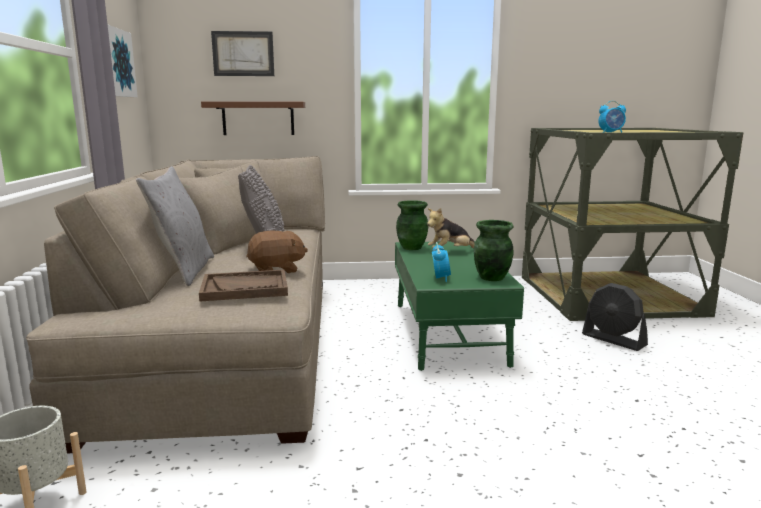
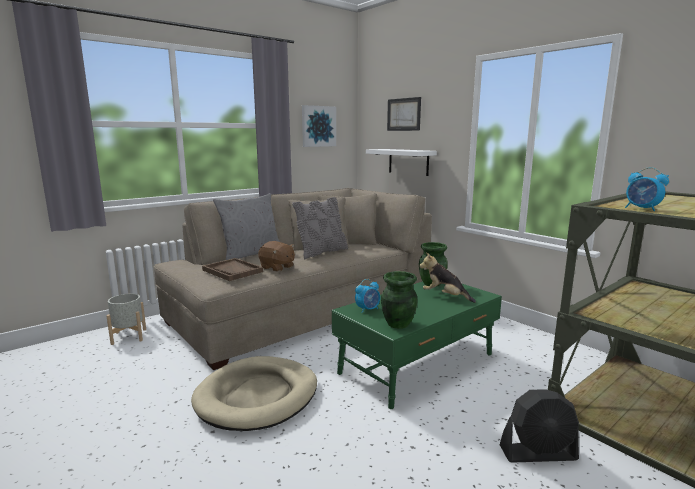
camera: 55 degrees right, 0 degrees up
(258, 118) = (408, 162): brown shelf -> white shelf
(412, 426) = (257, 396): none -> beige dog bed
(614, 340) = (538, 453): black fan -> black fan turned 105 degrees counterclockwise

